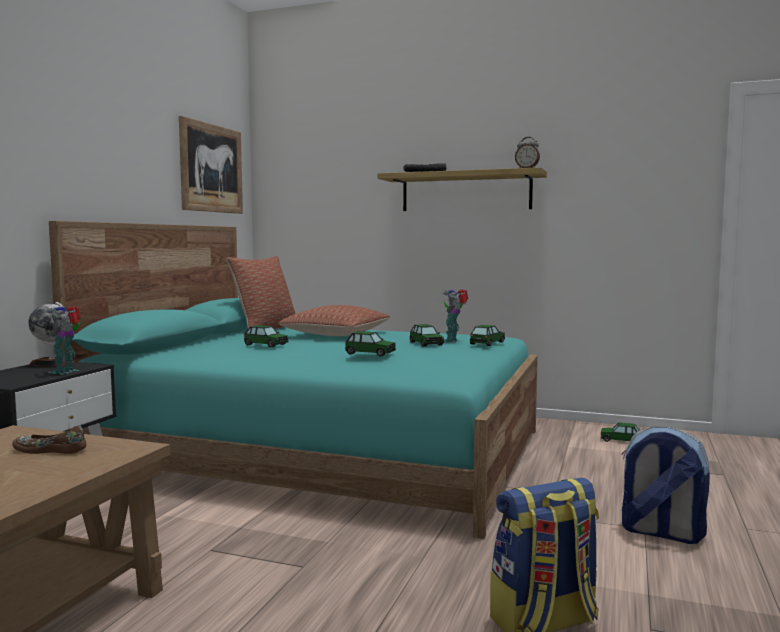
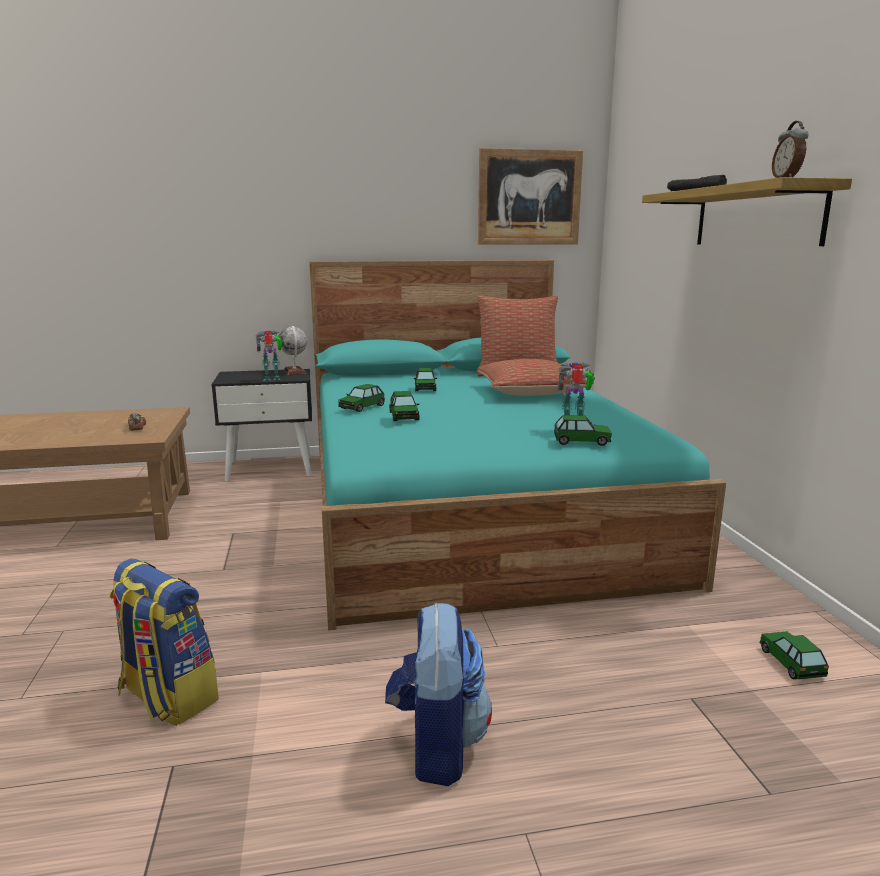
camera: 60 degrees right, 10 degrees up
(426, 343) = (536, 423): toy car -> toy car (362, 407)

